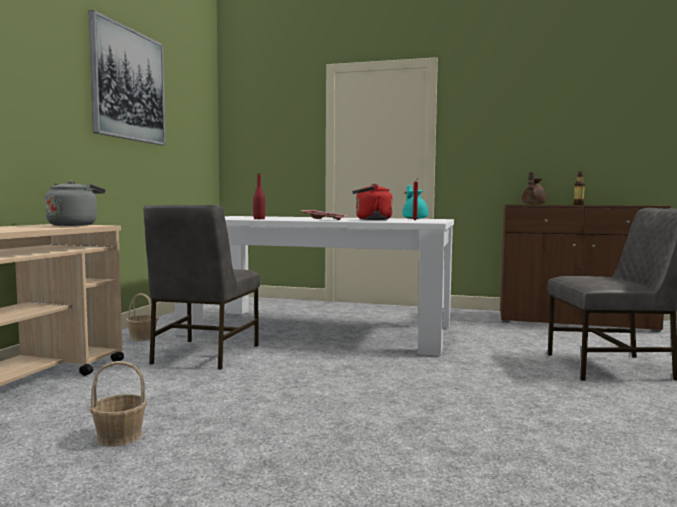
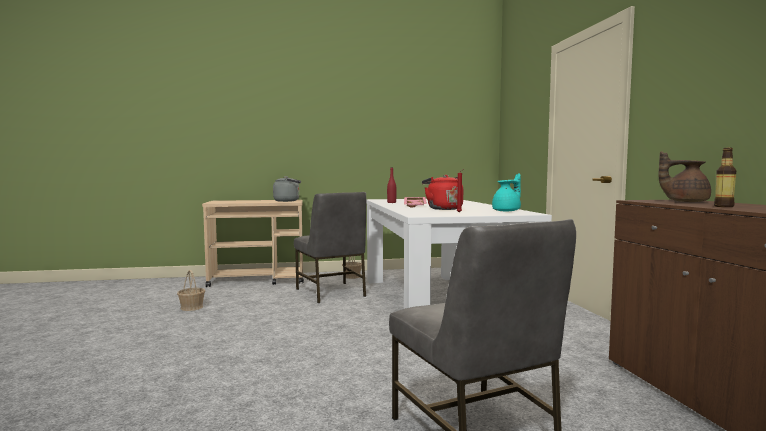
camera: 65 degrees right, 0 degrees up
(128, 84) = (378, 107): picture -> none
(204, 354) = (331, 293): grey chair -> grey chair turned 105 degrees counterclockwise

